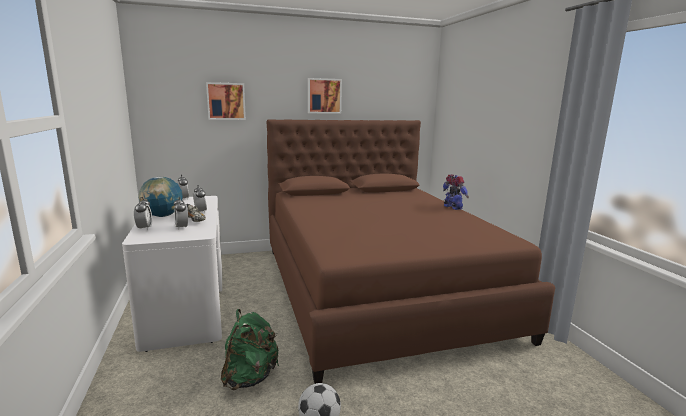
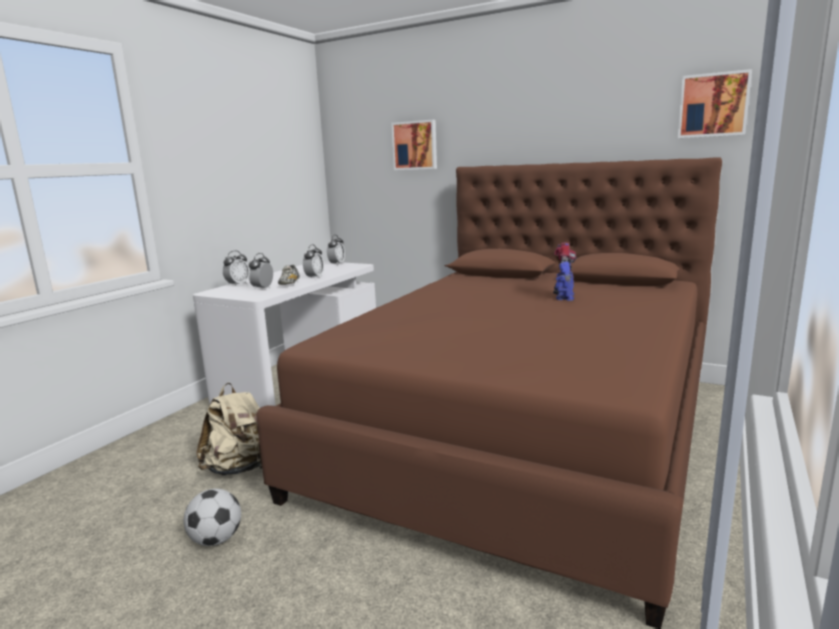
camera: 45 degrees right, 0 degrees up
(163, 216) = (278, 276): globe -> none
(250, 377) = (241, 468): green backpack -> beige backpack
(324, 96) = (544, 127): picture -> picture (713, 105)
(452, 207) = (663, 320): toy robot -> toy robot (563, 297)

